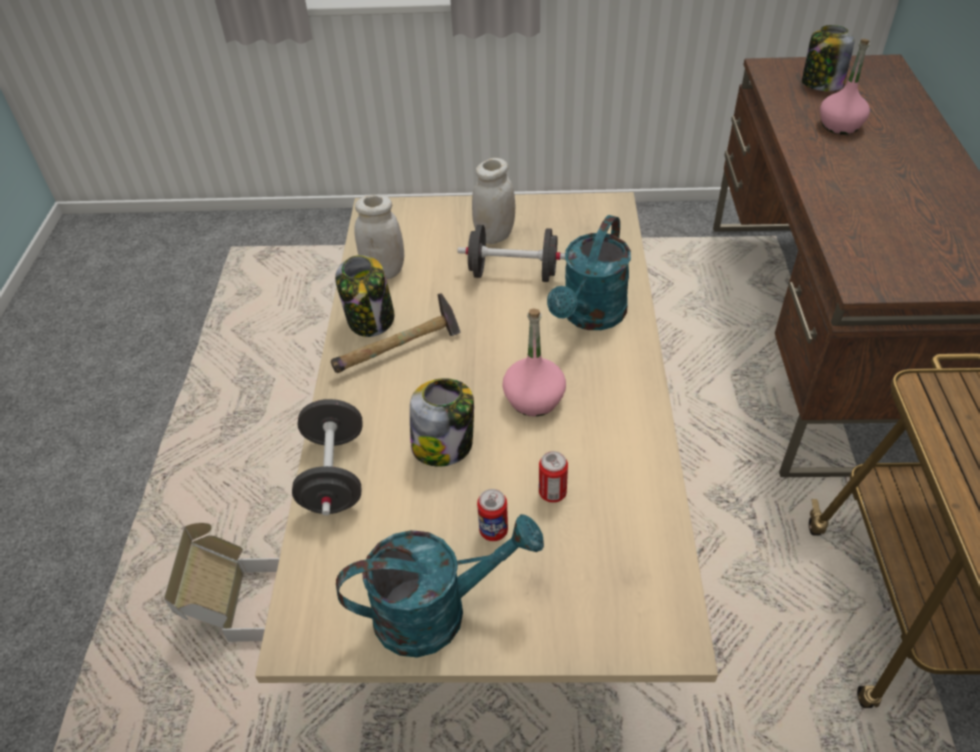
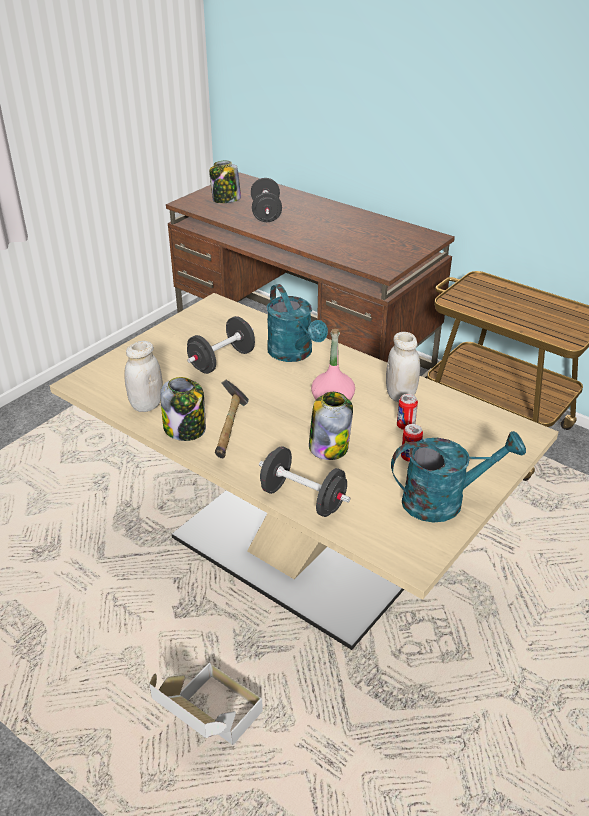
camera: 55 degrees left, 10 degrees down
(437, 611) = (444, 501): turquoise watering can -> turquoise watering can turned 60 degrees clockwise
(495, 235) = (178, 351): white jar -> white jar (400, 395)
(840, 125) = (266, 213): pink bottle -> black dumbbell

